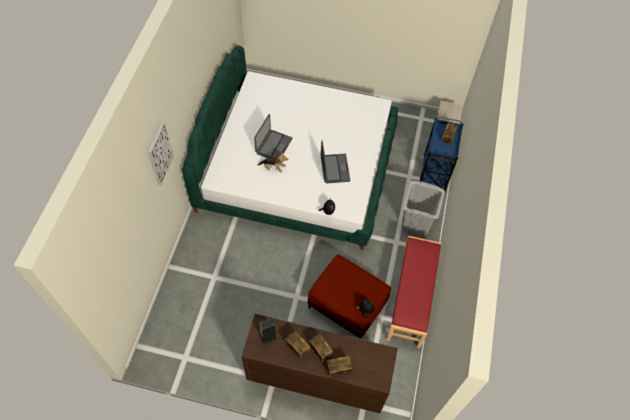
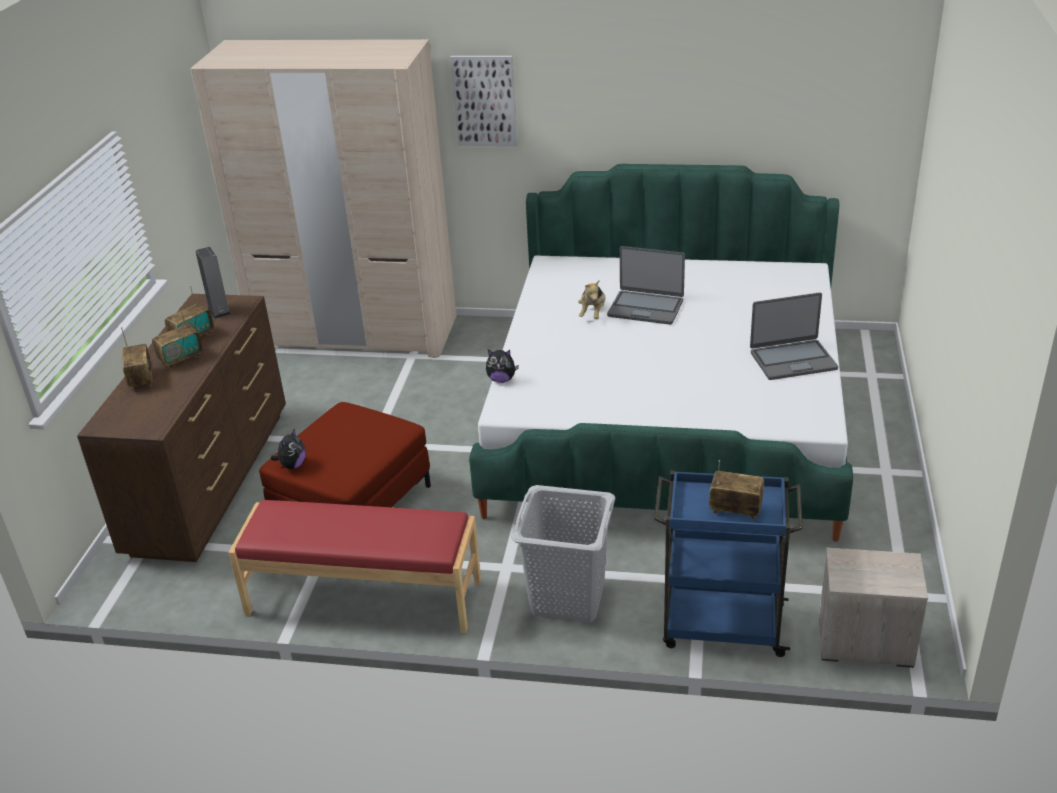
camera: 90 degrees right, 25 degrees down
(179, 308) = (355, 333): none -> beige wardrobe
(334, 169) = (609, 379): laptop -> laptop (792, 360)

